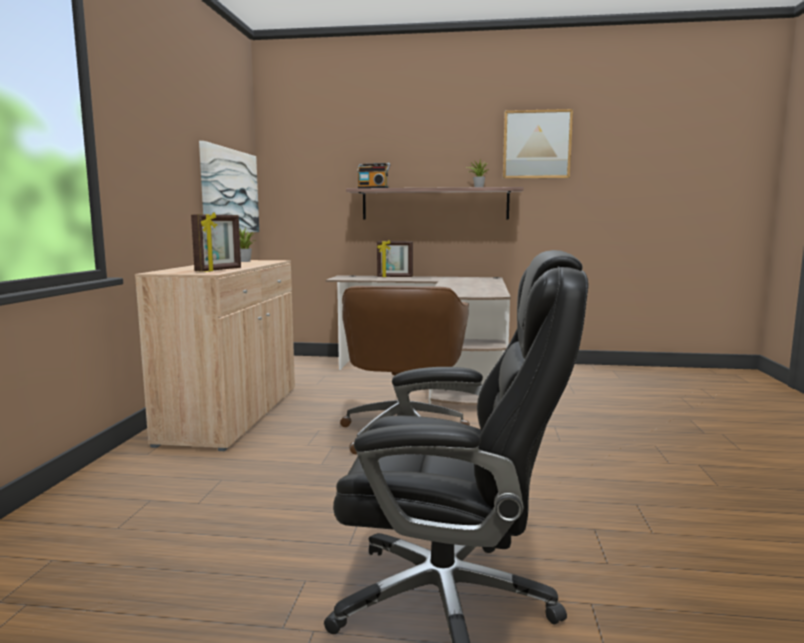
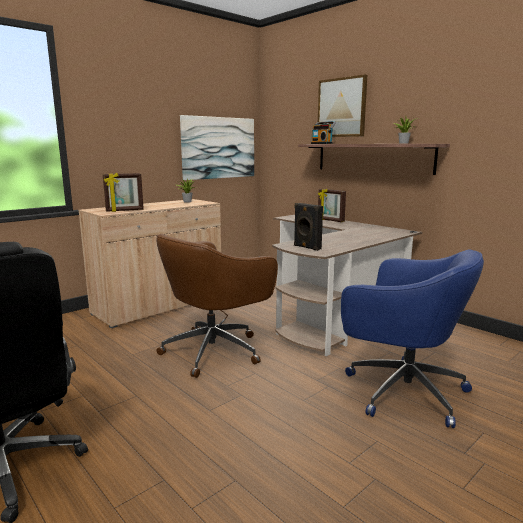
camera: 40 degrees right, 5 degrees up
(468, 293) = (306, 247): none -> black speaker
(536, 144) = (469, 96): picture -> picture (342, 107)
(603, 413) = (401, 390): none -> blue office chair

